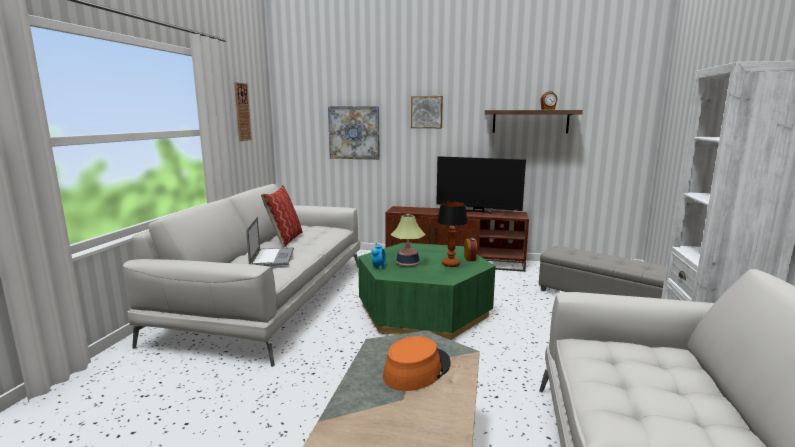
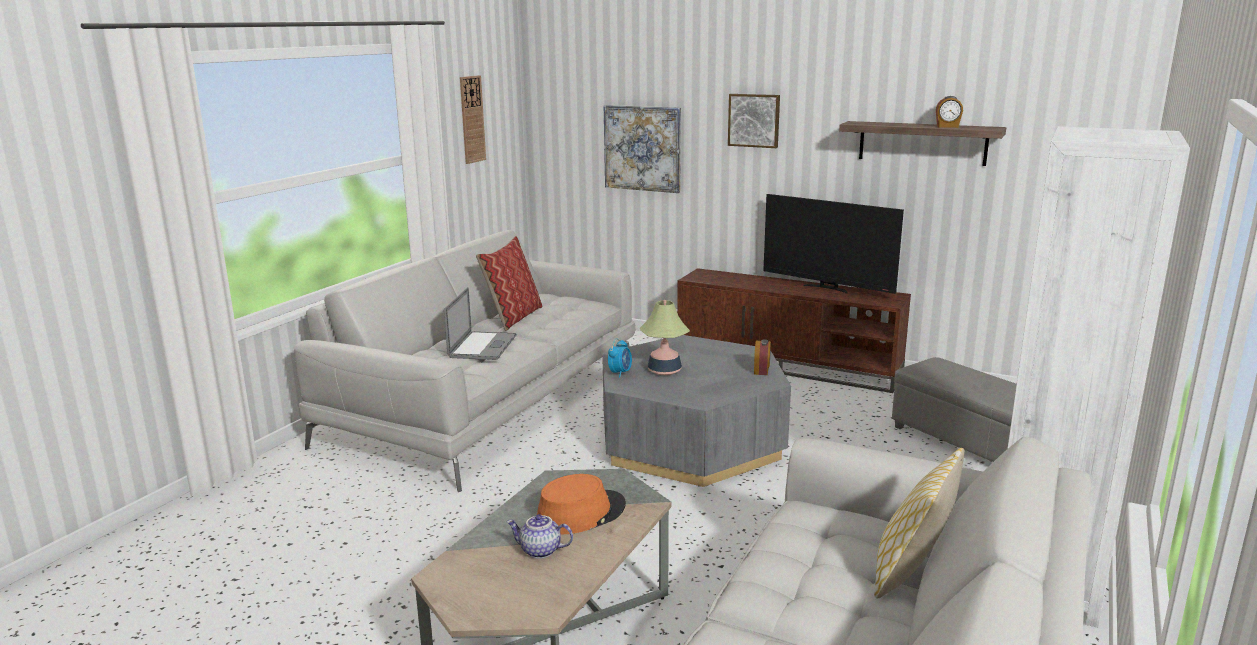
camera: 15 degrees right, 5 degrees up
(403, 409) = (539, 551): none -> teapot
(423, 311) = (691, 441): green coffee table -> grey coffee table
(450, 264) = (725, 377): table lamp -> none
(703, 382) = (912, 573): none -> pillow

